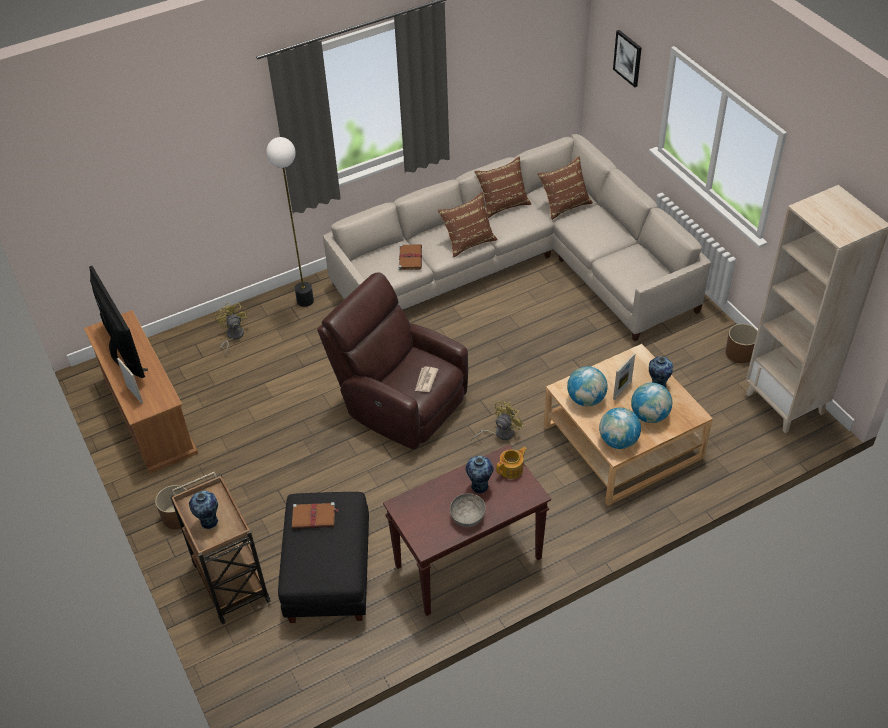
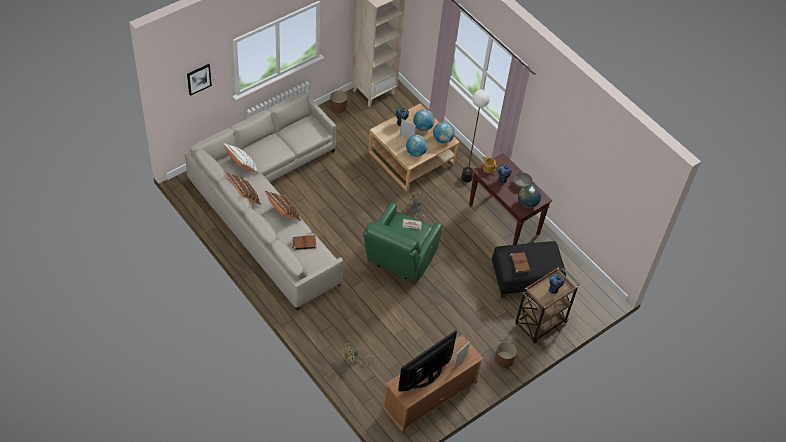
camera: 105 degrees left, 5 degrees up
(305, 300) = (314, 324): floor lamp -> floor lamp (466, 178)
(400, 403) = (399, 260): brown armchair -> green armchair
(417, 518) = (527, 203): none -> globe
(564, 204) = (242, 167): brown pillow -> white pillow

